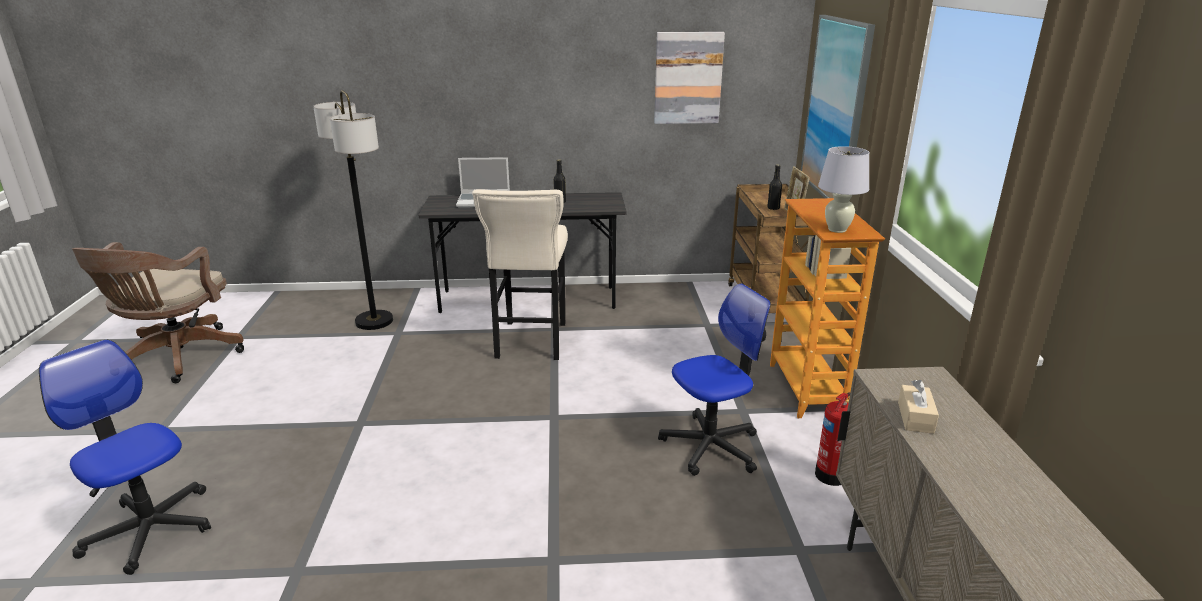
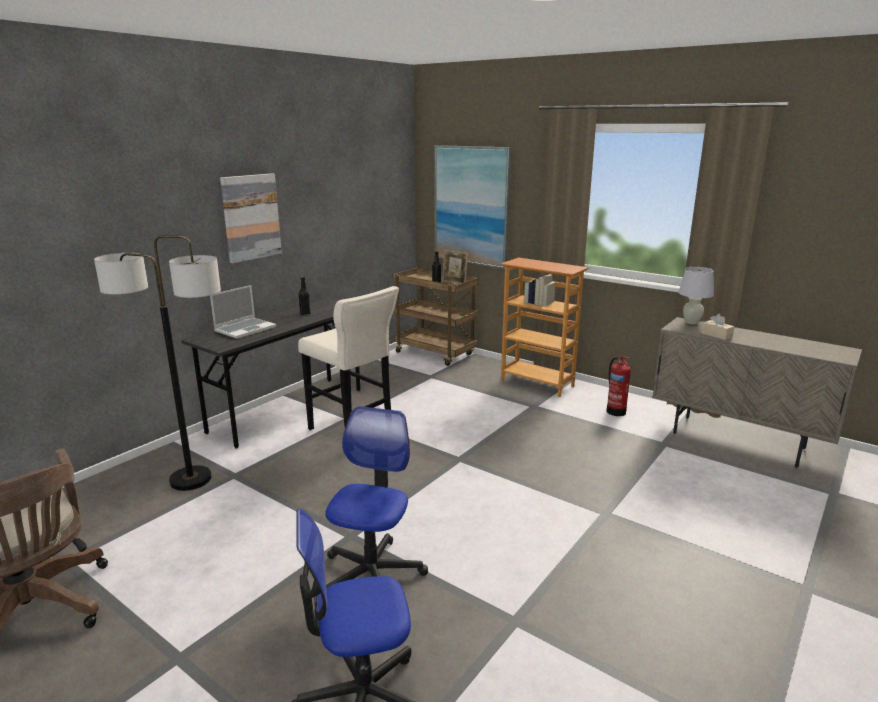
camera: 50 degrees left, 5 degrees down
(688, 78) = (356, 198): picture -> picture (251, 217)
(711, 446) = (554, 427): office chair -> office chair (372, 573)
(837, 230) = (564, 269): white table lamp -> white table lamp (691, 322)

